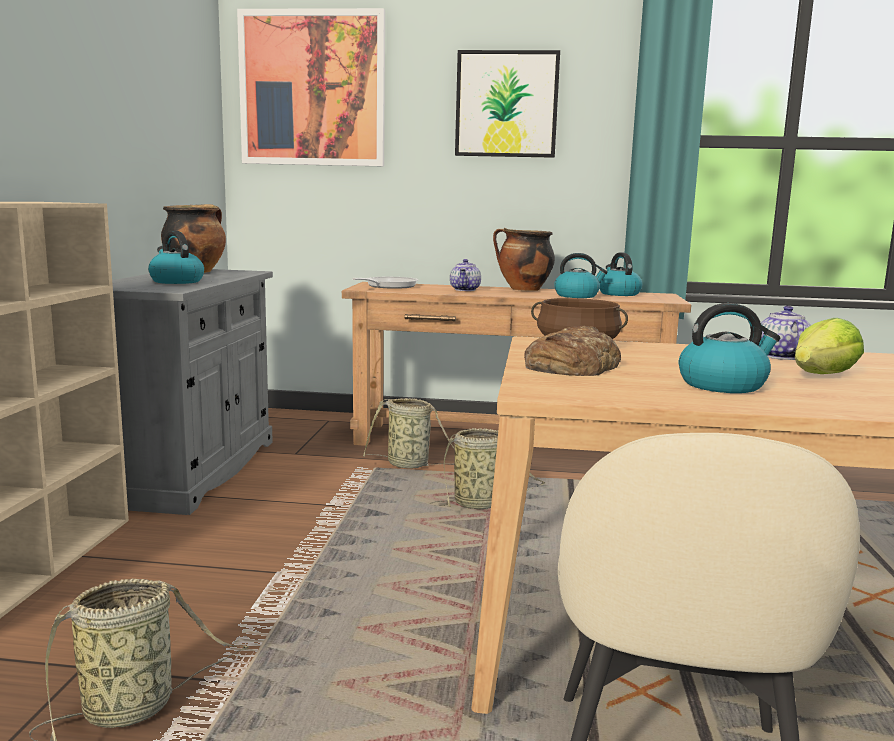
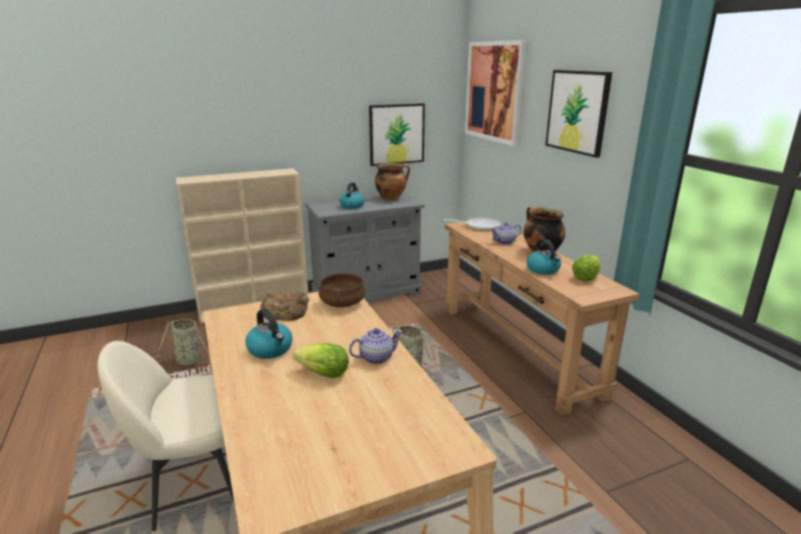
camera: 60 degrees right, 10 degrees up
(166, 152) = (396, 134): none -> picture
(411, 465) = (439, 334): basket -> none
(618, 294) = (585, 278): kettle -> lettuce

